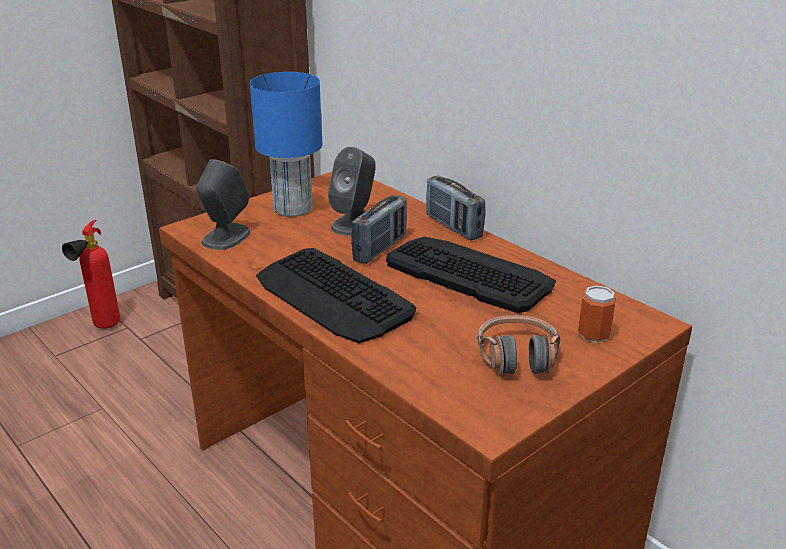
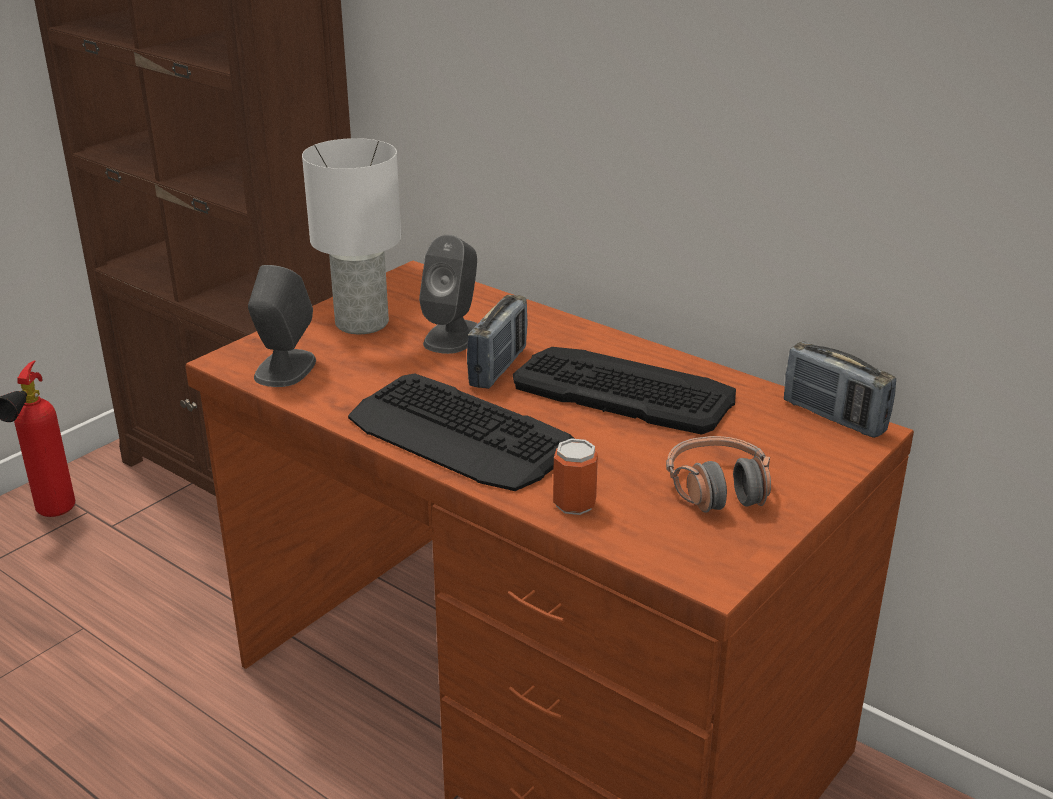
camera: 10 degrees left, 0 degrees up
(293, 208) = (361, 322): blue table lamp -> white table lamp
(453, 227) = (584, 331): radio -> radio (833, 417)
(593, 334) = (801, 452): can -> can (574, 504)

